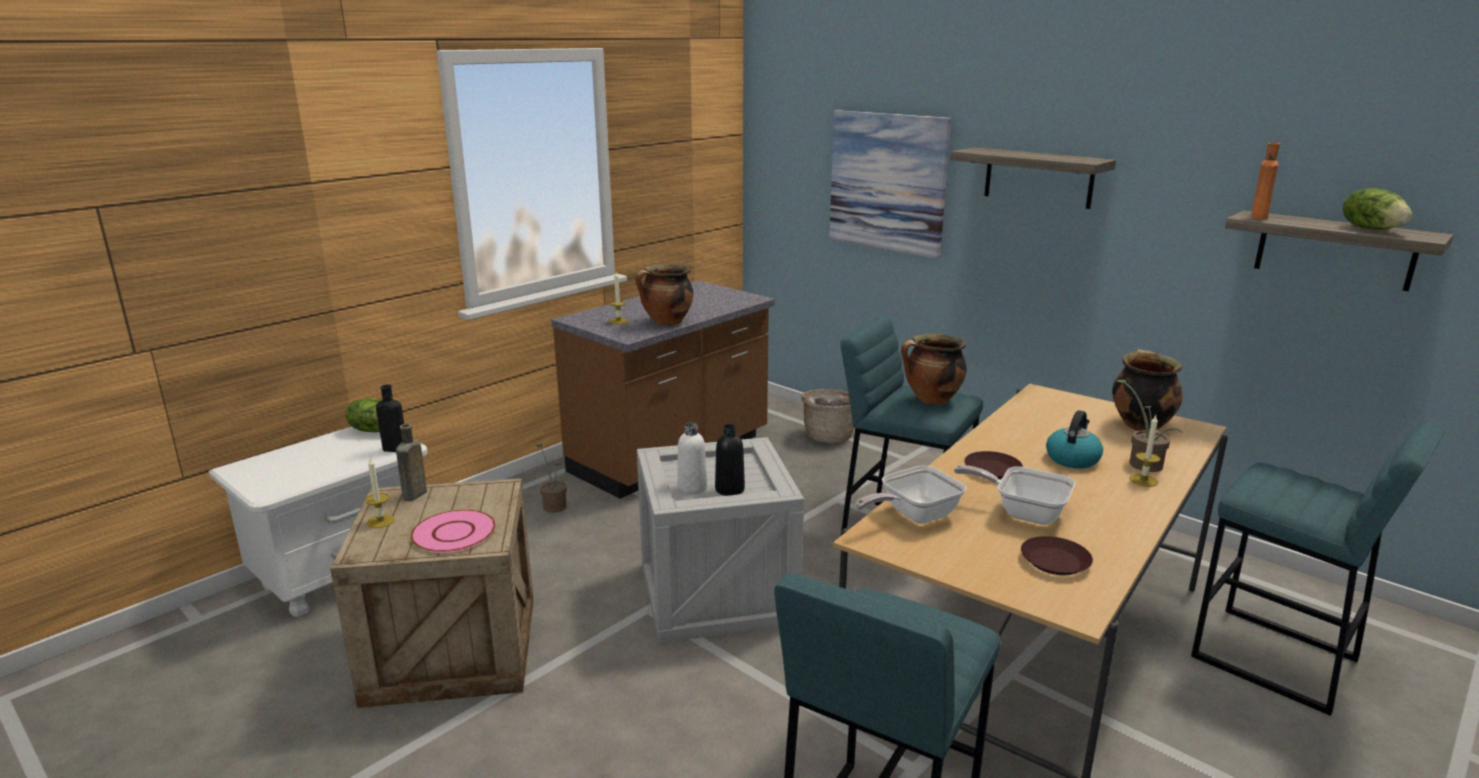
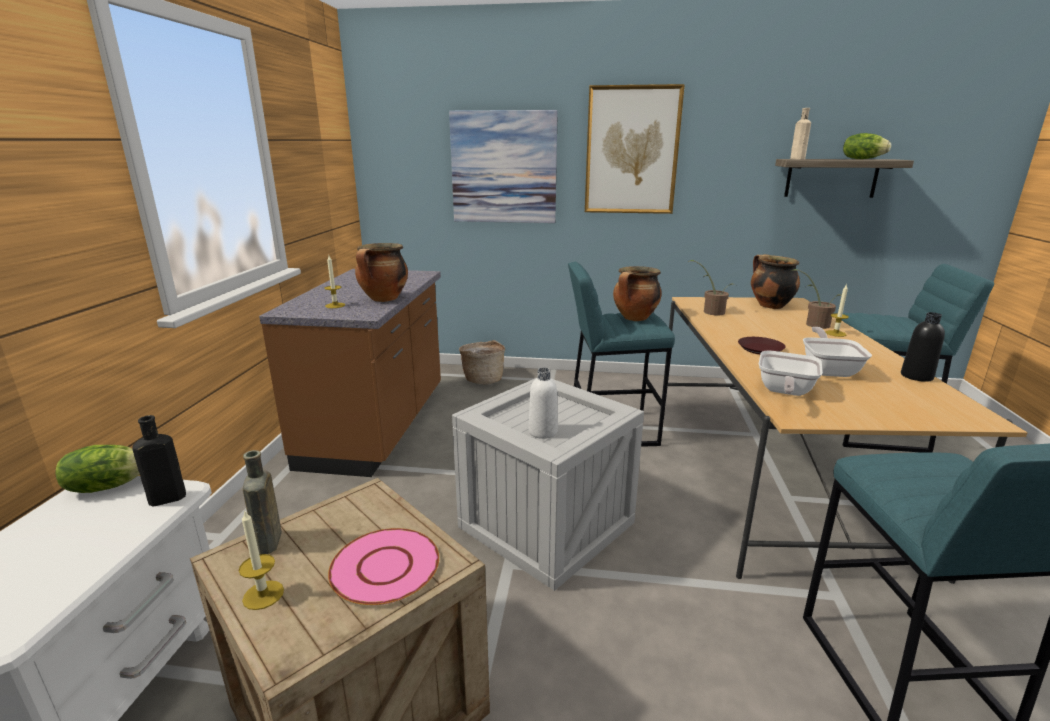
camera: 35 degrees left, 0 degrees up
(554, 505) = (311, 505): potted plant -> potted plant (710, 311)
(729, 489) = (574, 423): black bottle -> black bottle (916, 376)
(1023, 512) = (828, 369): frying pan -> frying pan turned 105 degrees clockwise
(1038, 177) = (631, 151): shelf -> picture
(1054, 561) = (906, 393): brown plate -> none
(1072, 458) = (781, 331): kettle -> none
(1259, 216) = (796, 159): orange bottle -> beige bottle

